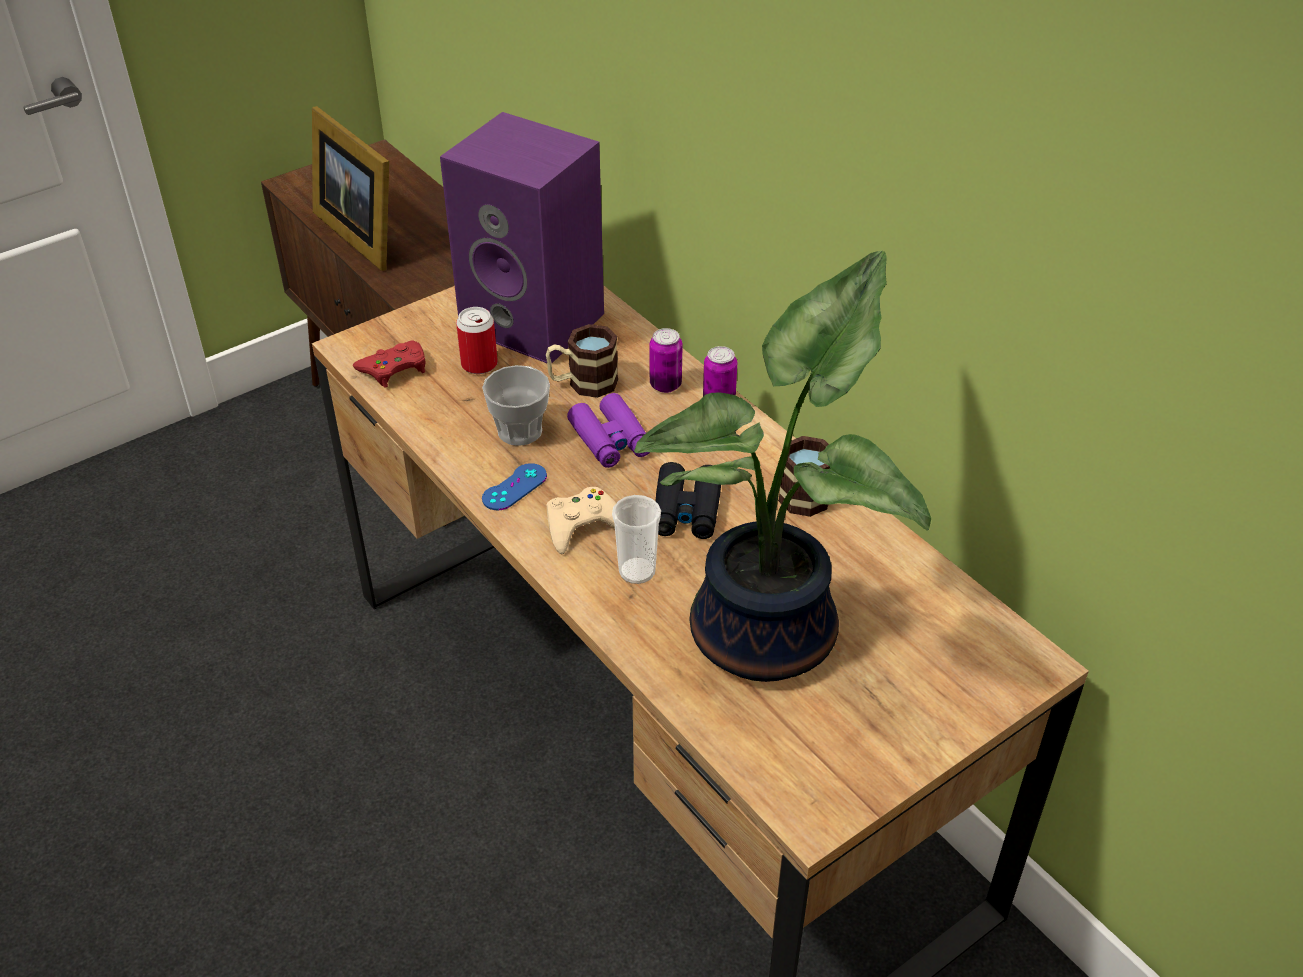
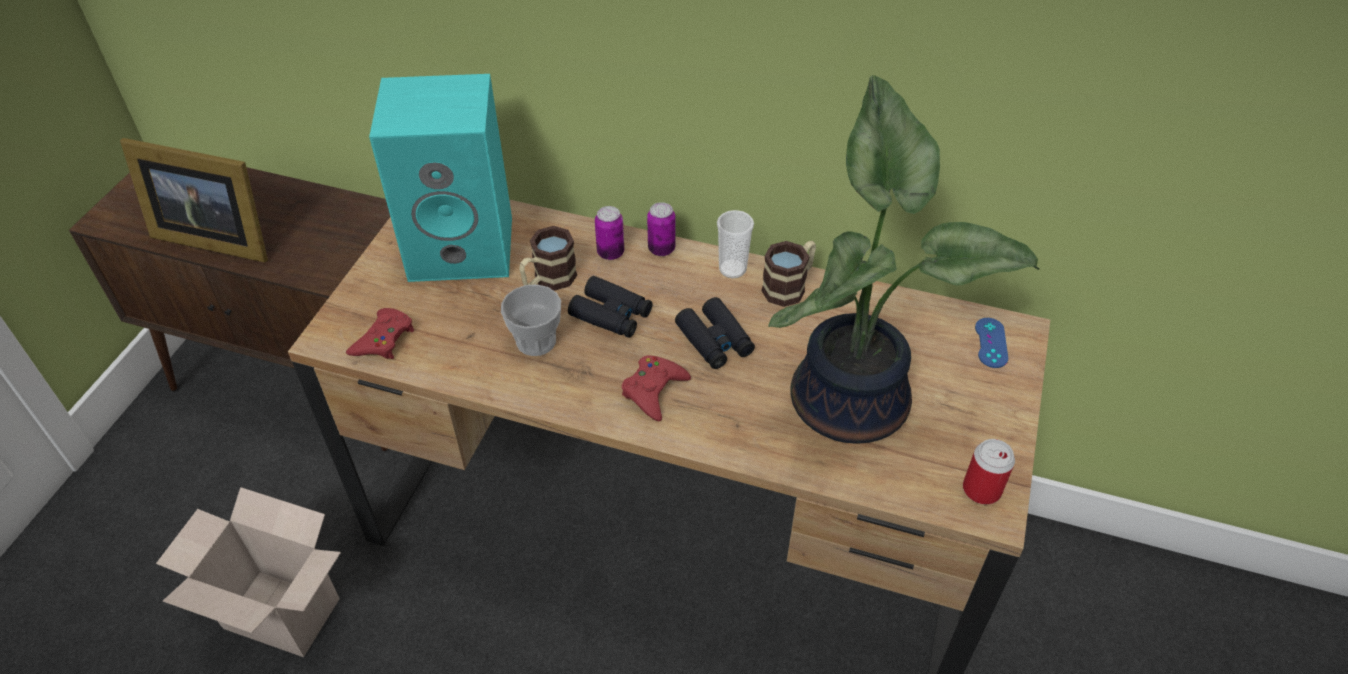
camera: 35 degrees left, 5 degrees up
(244, 618) = (277, 615): none -> cardboard box
(479, 364) = (452, 303): can -> can (981, 489)
(514, 487) = (575, 387): blue game controller -> blue game controller (991, 343)
(536, 321) = (464, 246): purple speaker -> turquoise speaker
(583, 525) = (654, 390): beige game controller -> red game controller
(611, 440) = (611, 314): purple binoculars -> black binoculars
(637, 571) = (724, 404): cup -> cup (732, 269)

